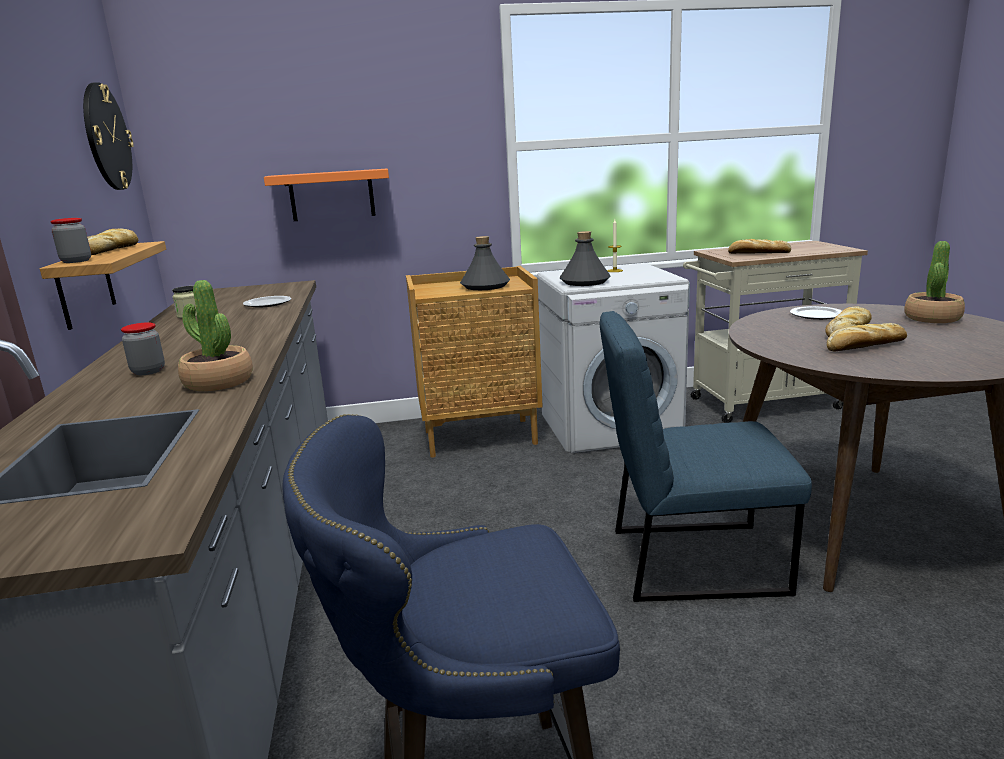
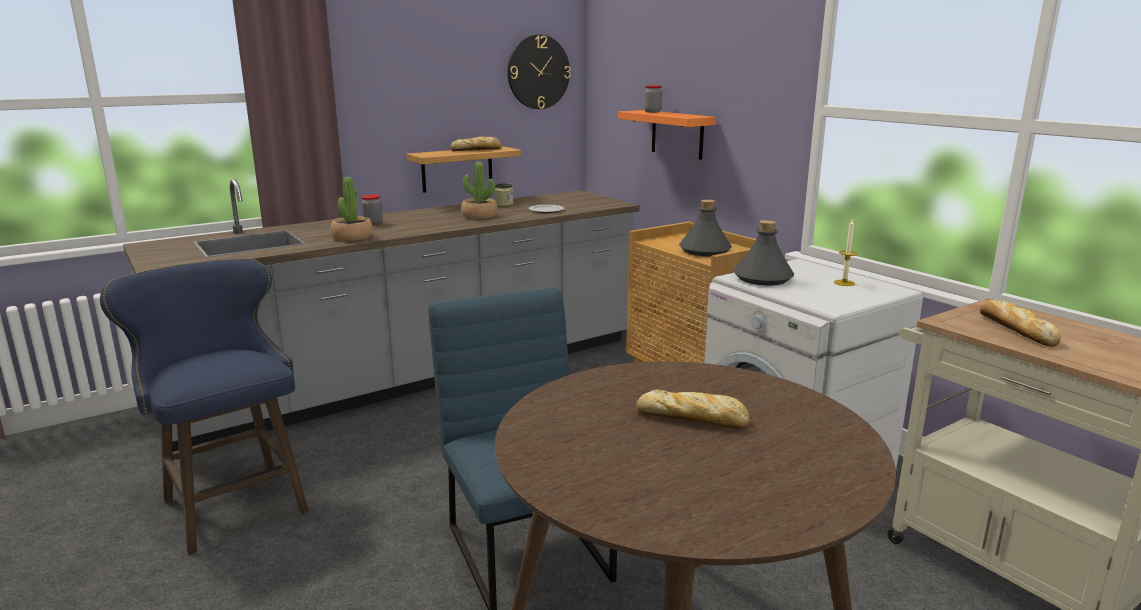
camera: 65 degrees right, 0 degrees up
(76, 261) = (427, 153): jar -> jar (652, 112)
(816, 315) = (765, 401): plate -> none
(864, 346) = (624, 426): bread -> none
(932, 318) = (816, 475): potted plant -> potted plant (479, 216)

